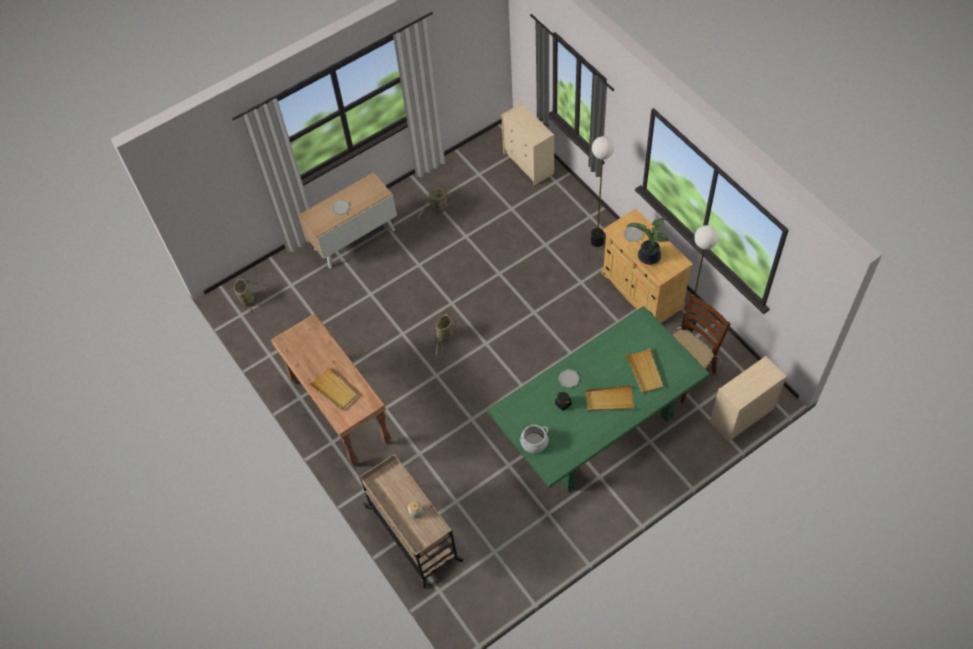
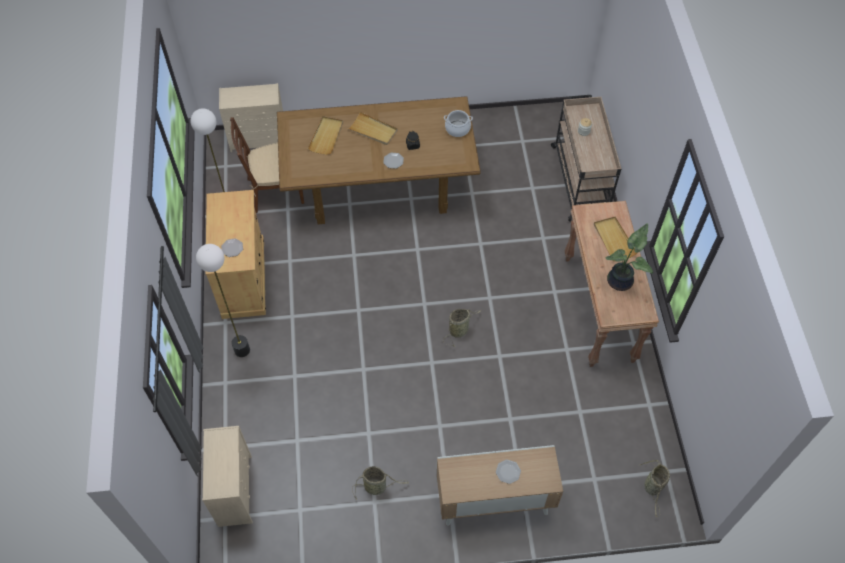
camera: 155 degrees left, 0 degrees up
(596, 425) = (378, 187): green dining table -> brown dining table
(647, 257) = (239, 219): potted plant -> potted plant (621, 281)

